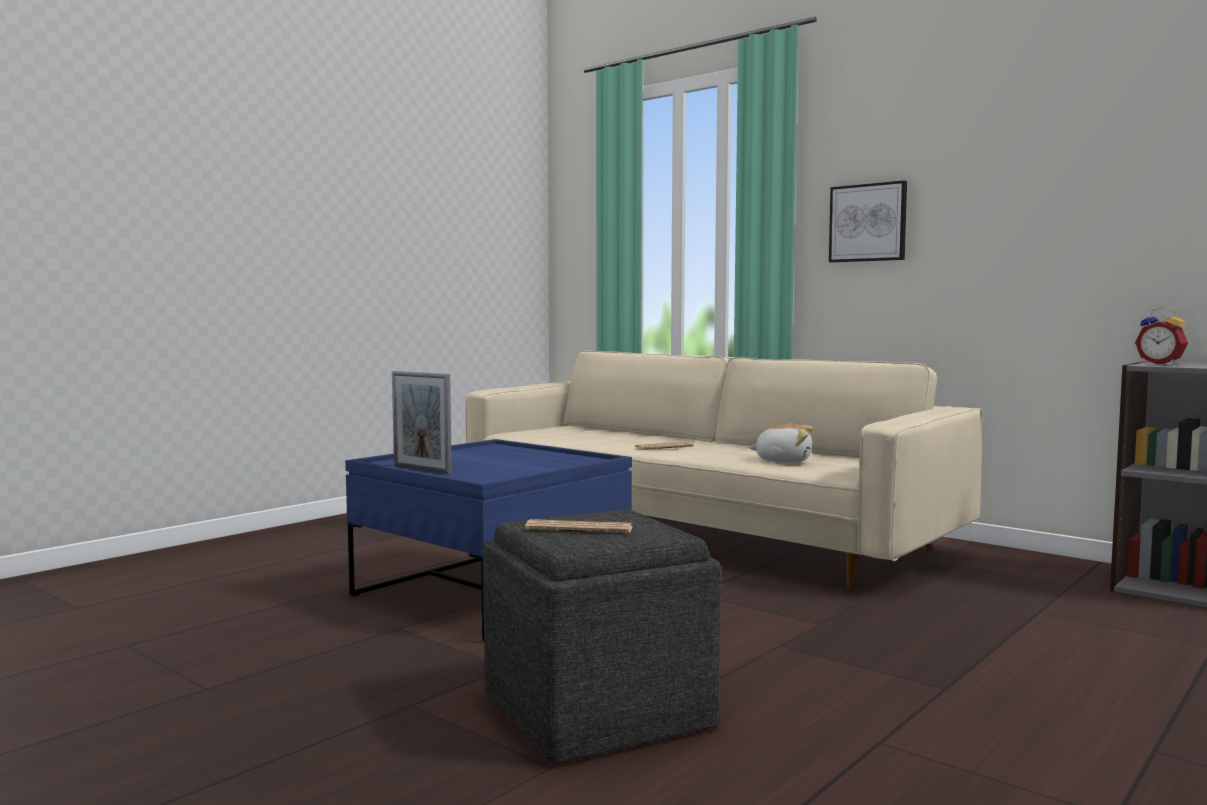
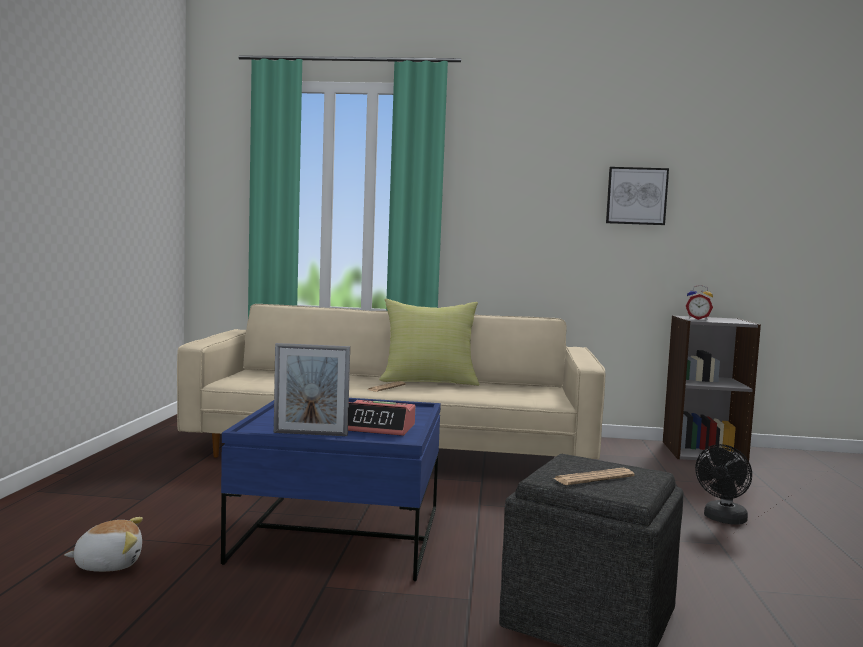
camera: 35 degrees left, 0 degrees up
(500, 471) = (379, 428): none -> alarm clock
(740, 446) = (429, 381): none -> yellow pillow
(783, 461) = (491, 393): plush toy -> plush toy (108, 564)
(868, 223) = (492, 214): picture -> picture (636, 196)
(1016, 666) = (723, 520): none -> black fan

